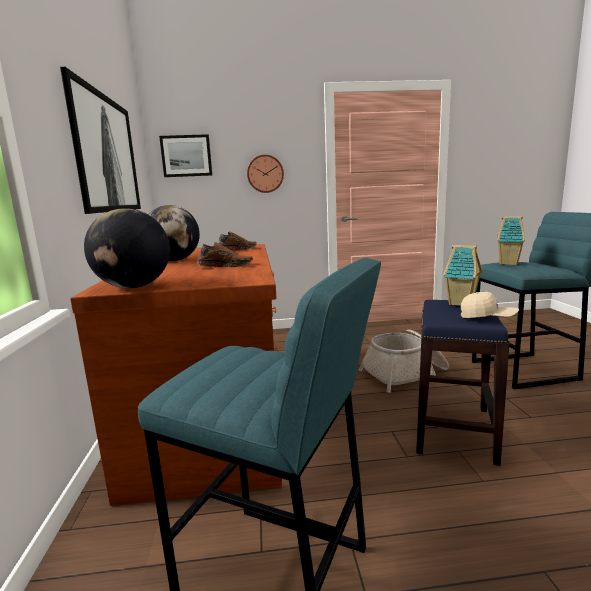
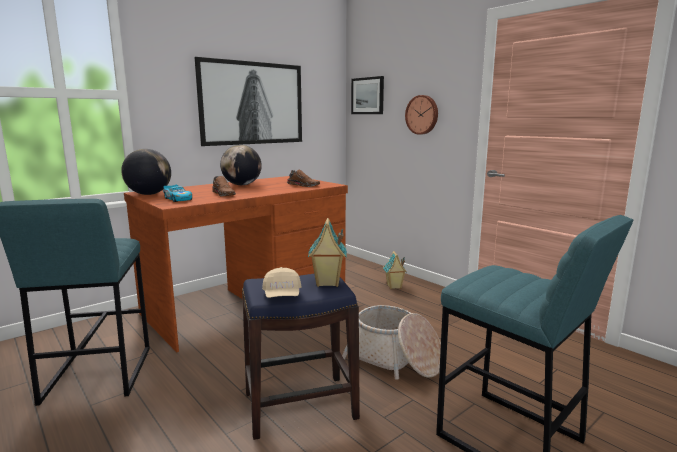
camera: 55 degrees right, 0 degrees up
(214, 278) = (178, 199): none -> toy car
(509, 263) = (500, 273): toy house -> toy house (394, 286)

